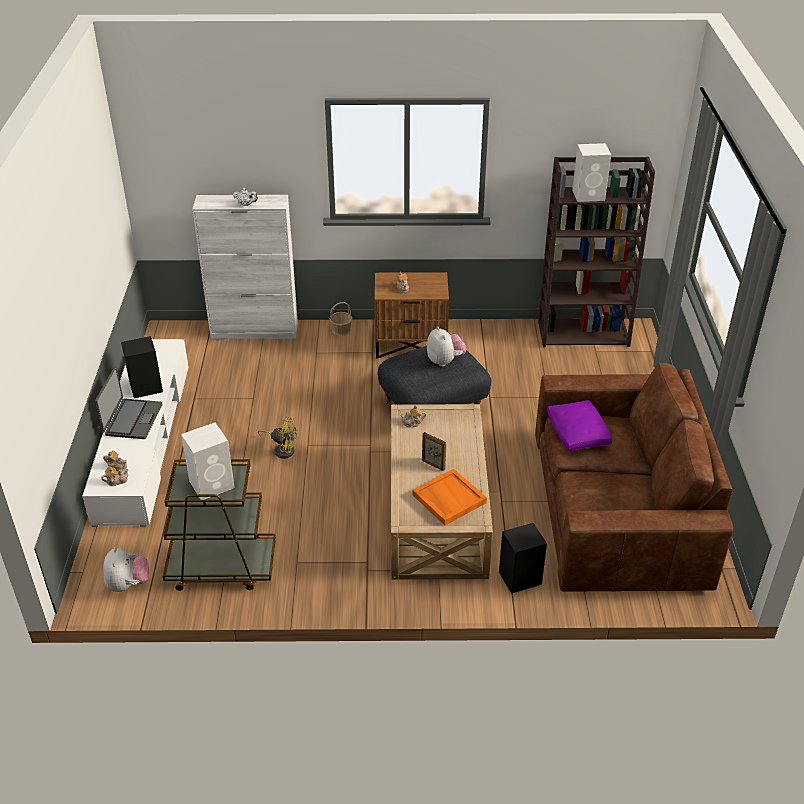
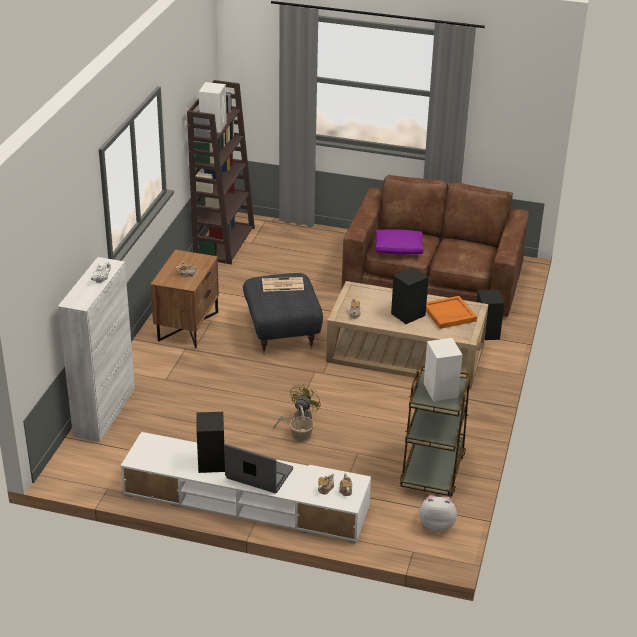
camera: 75 degrees left, 5 degrees down
(341, 330) = (139, 359): basket -> basket (301, 436)
(433, 465) = (408, 314): picture frame -> black speaker
(445, 361) = (282, 285): plush toy -> newspaper

